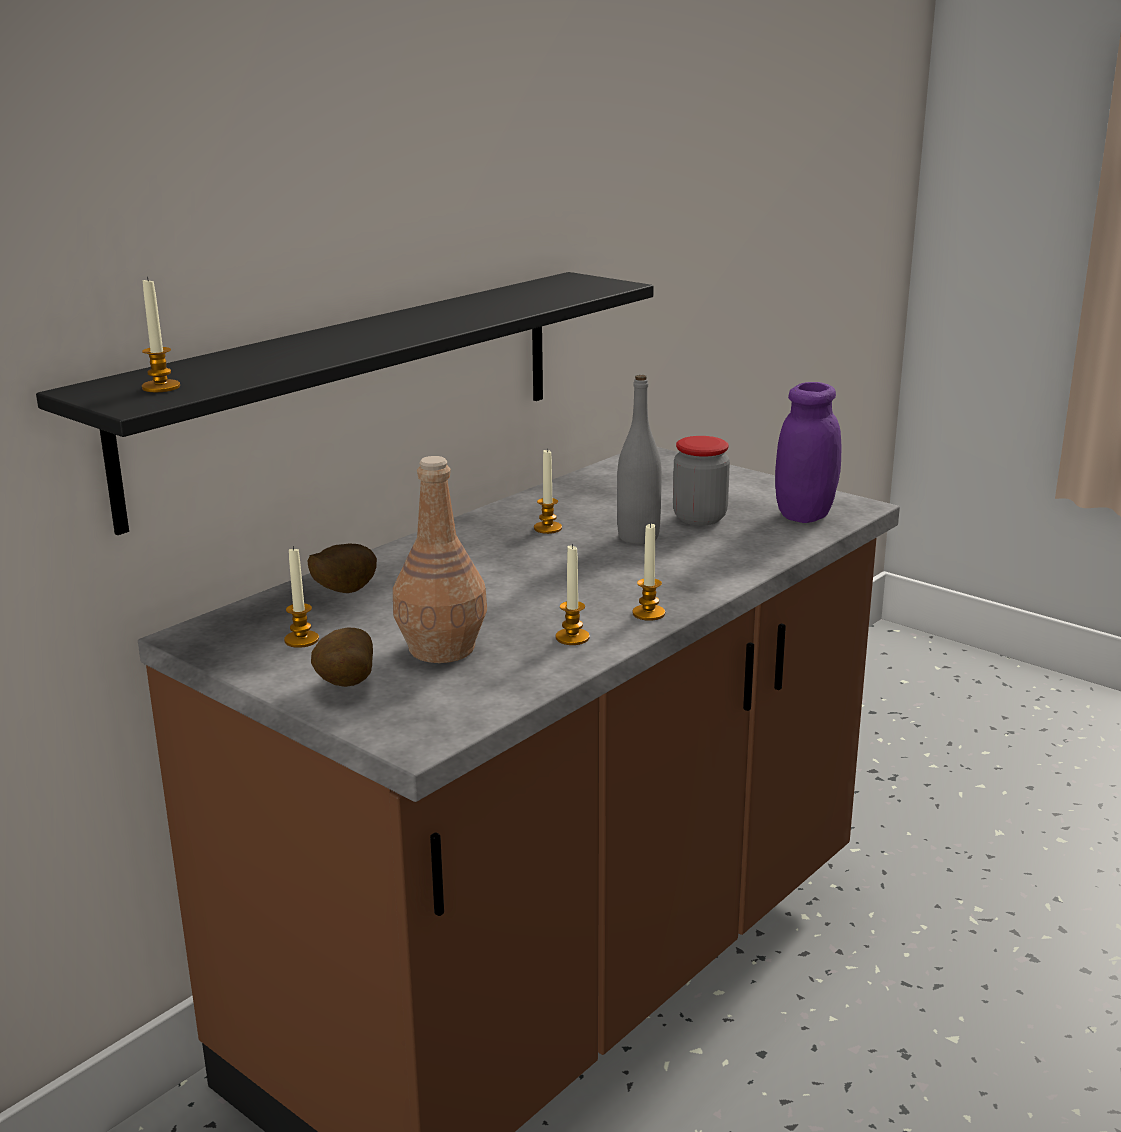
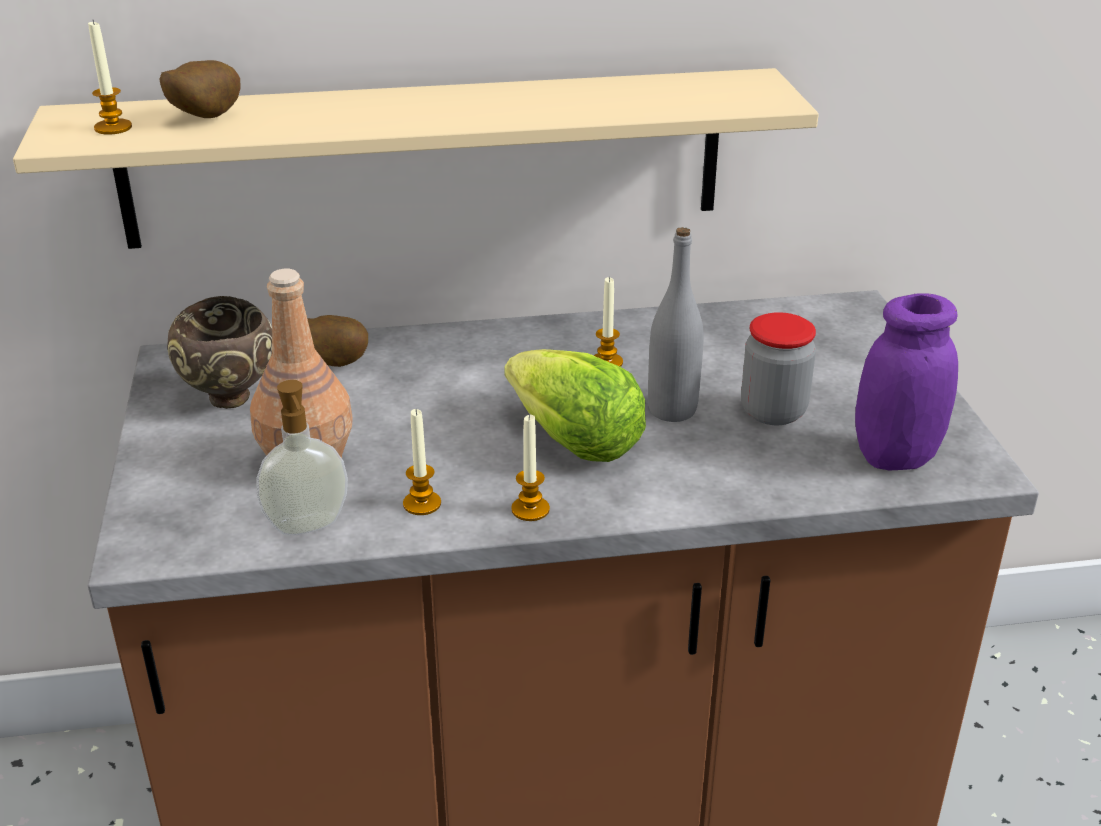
camera: 40 degrees right, 10 degrees up
(301, 640) = (230, 400): candle -> brown bowl
(343, 687) = (182, 465): potato -> potato (203, 118)
(352, 390) = (425, 158): black shelf -> beige shelf
(517, 678) = (308, 526): none -> soap dispenser
(610, 573) = (575, 443): none -> lettuce

